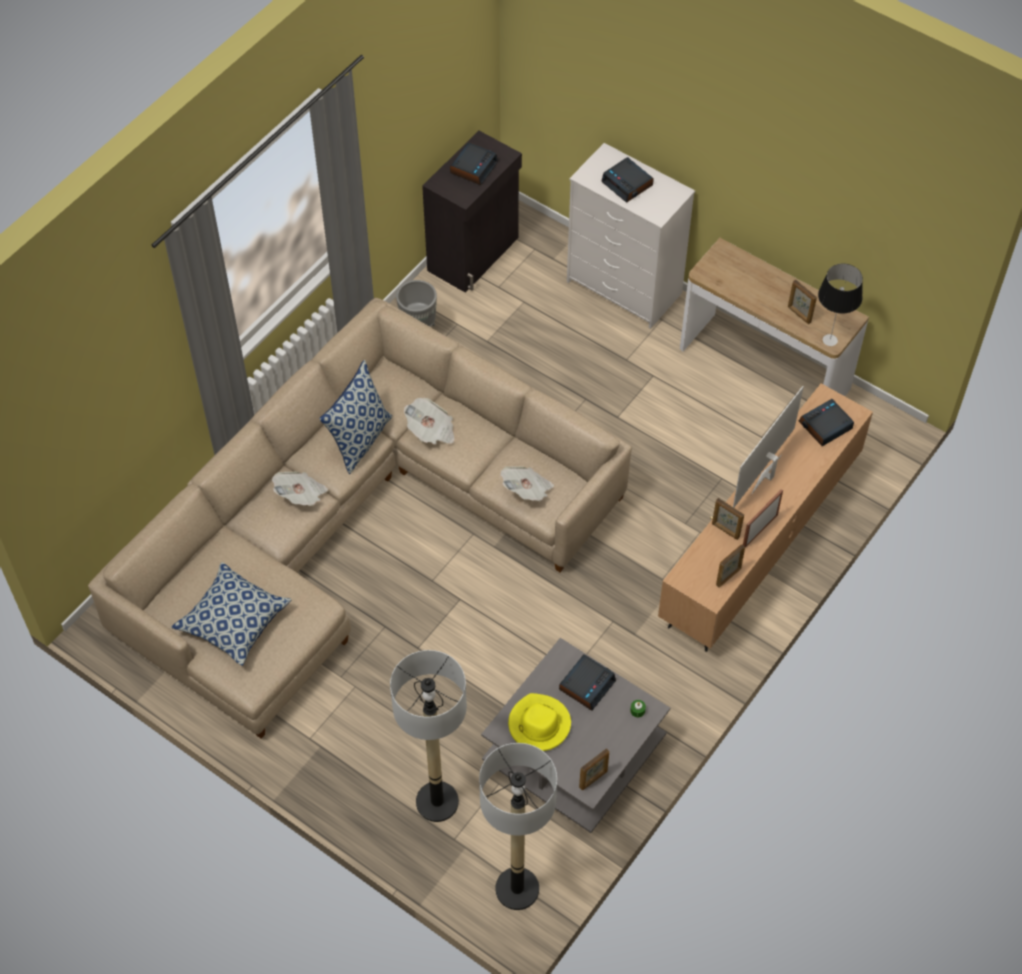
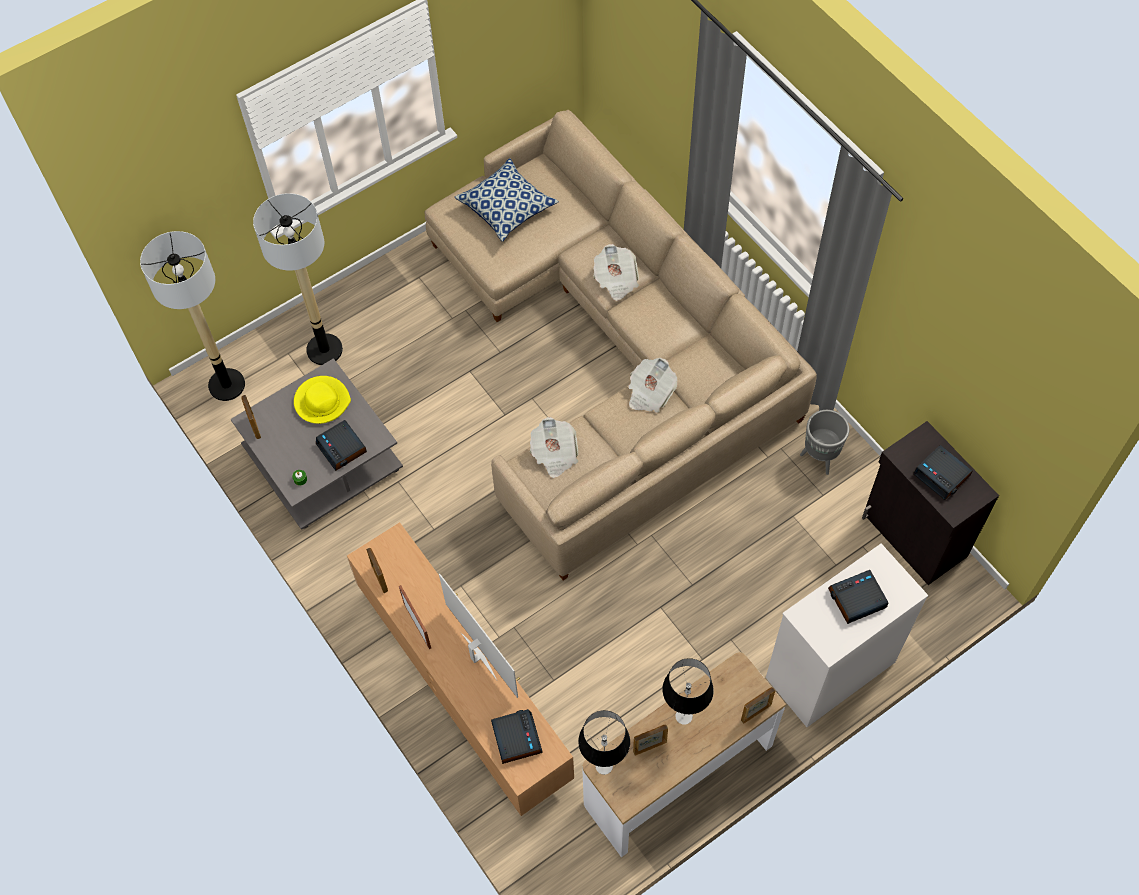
camera: 110 degrees right, 5 degrees up
(360, 439) = (662, 337): pillow -> none
(725, 530) = (430, 595): picture frame -> picture frame (755, 712)
(762, 299) = (683, 715): none -> table lamp

